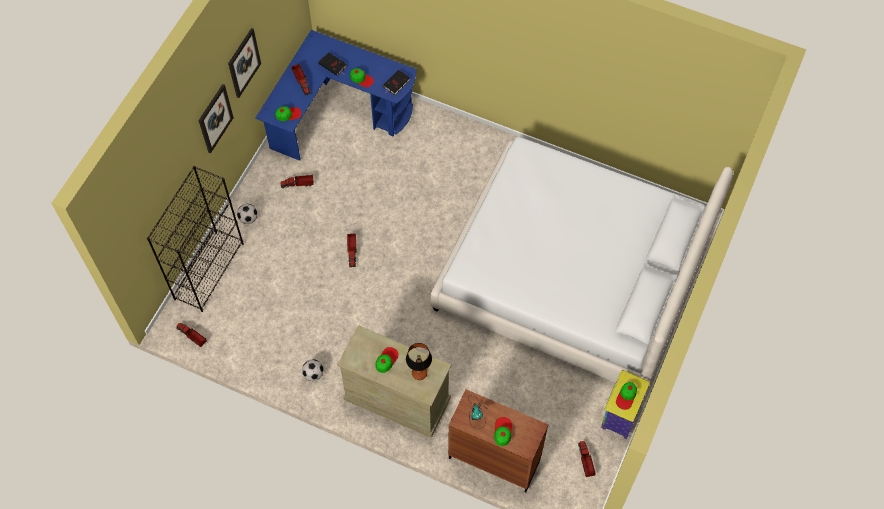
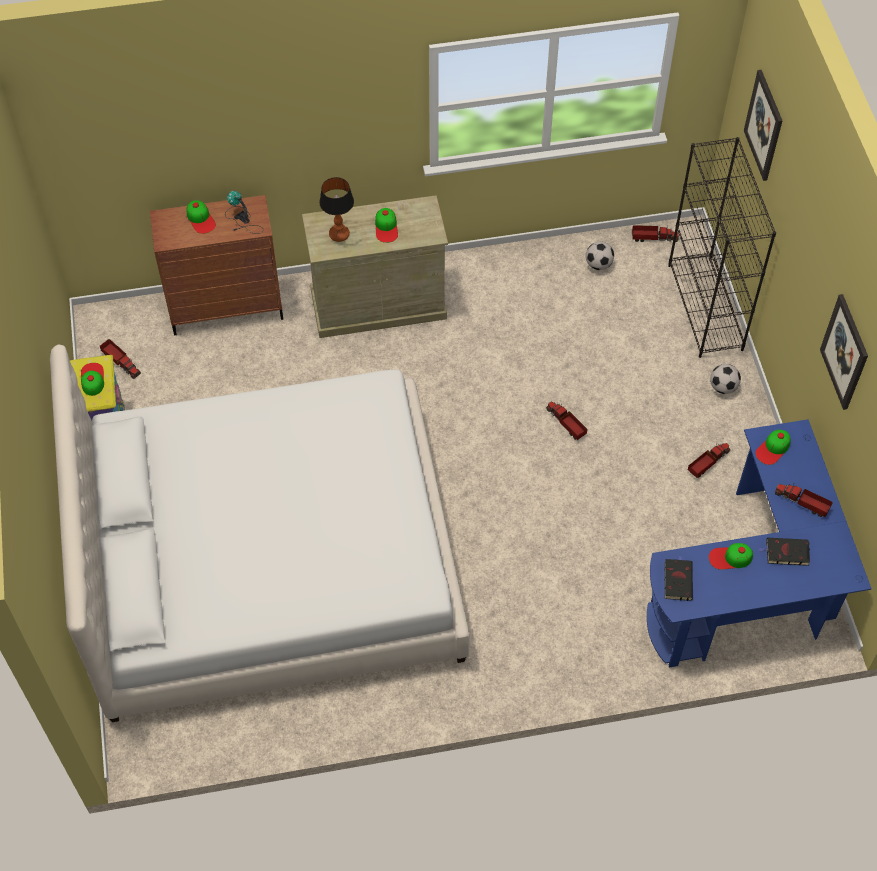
camera: 145 degrees right, 5 degrees down
(215, 118) = (809, 287): picture -> picture (764, 125)
(313, 374) = (489, 277): football -> football (598, 264)

